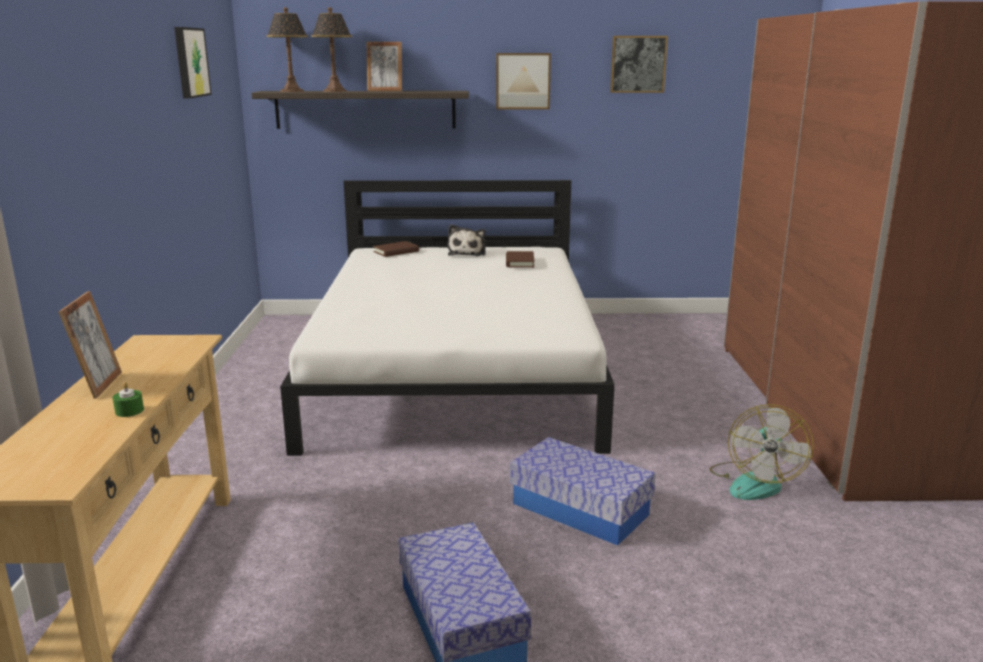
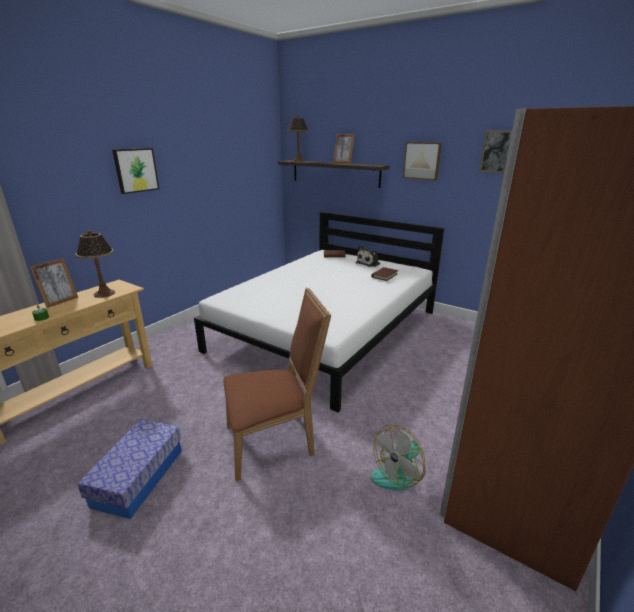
camera: 35 degrees right, 5 degrees up
(190, 62) = (225, 145): picture -> picture (135, 170)
(335, 91) = (317, 162): table lamp -> table lamp (104, 293)
(580, 509) = (275, 441): storage box -> brown chair

